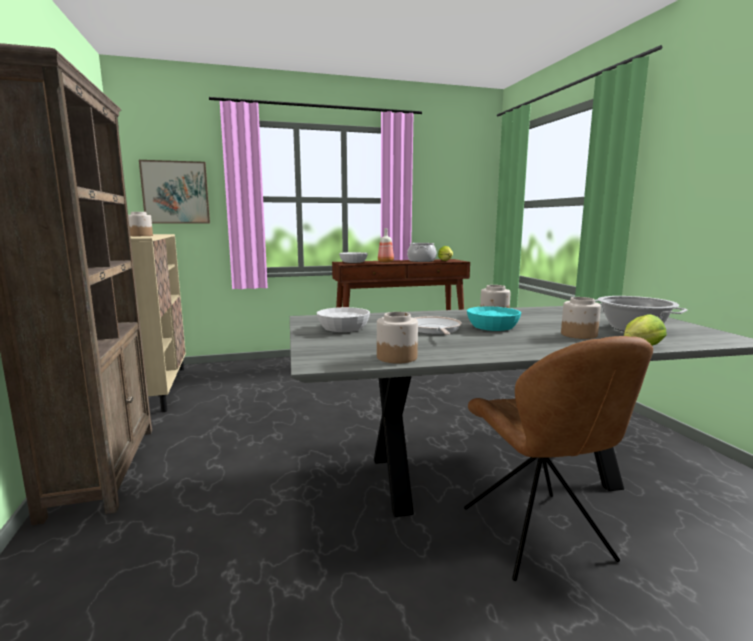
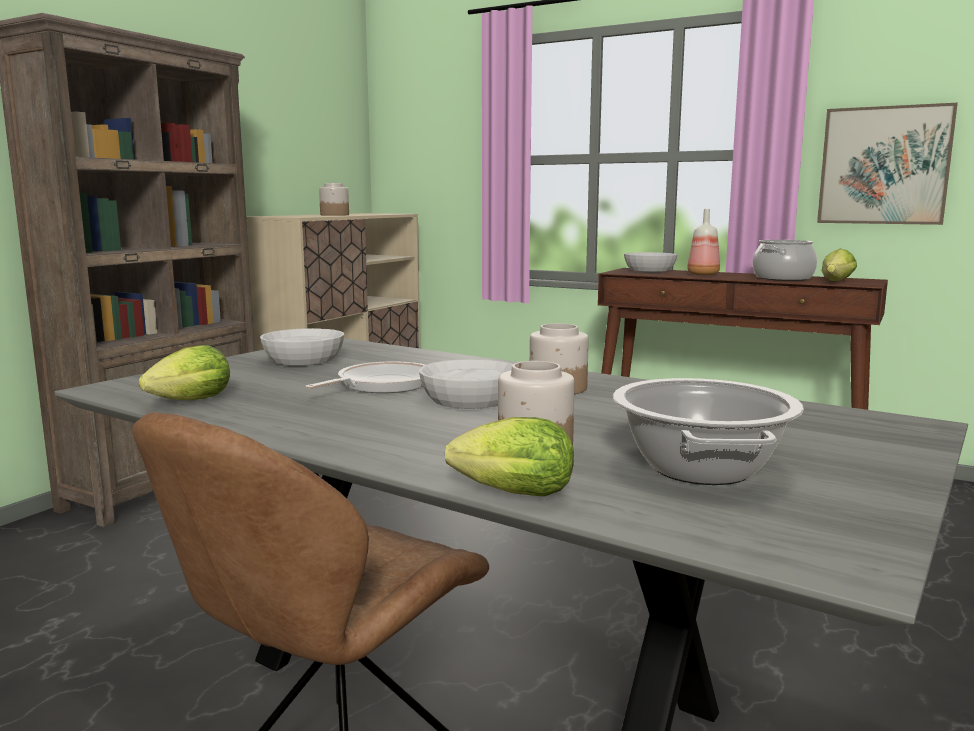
camera: 45 degrees right, 0 degrees up
(175, 192) = (431, 155): picture -> picture (884, 166)
(397, 357) = (187, 402): jar -> lettuce
(492, 327) = (469, 401): turquoise bowl -> white bowl

